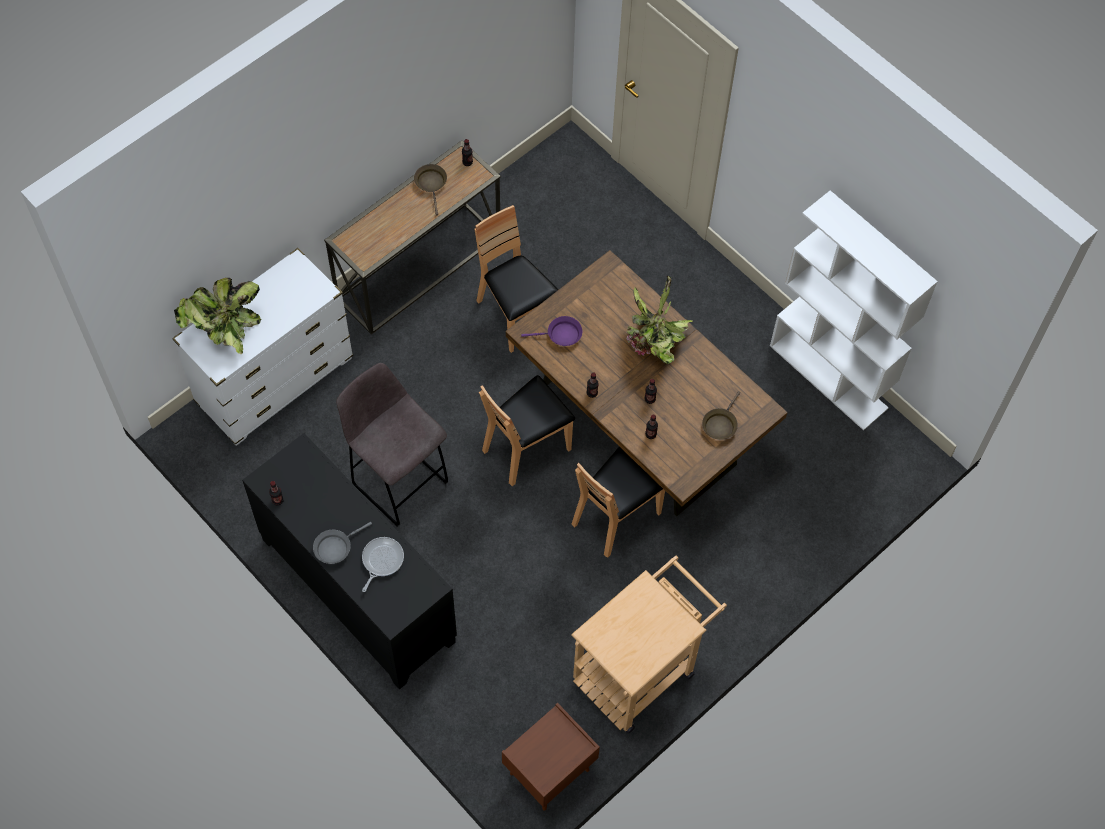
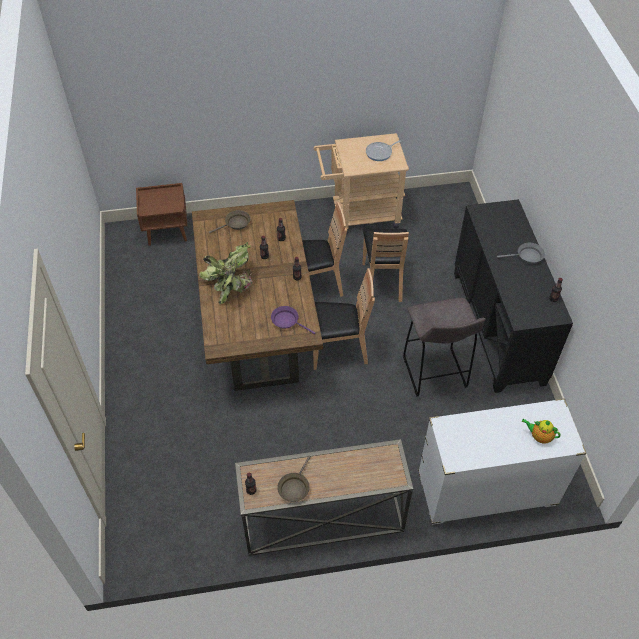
camera: 145 degrees left, 10 degrees down
(225, 330) = (539, 436): potted plant -> teapot
(381, 560) = (501, 236): frying pan -> frying pan (380, 153)
(515, 315) = (279, 440): brown chair -> brown chair (383, 281)
(549, 773) = (440, 198): brown nightstand -> brown nightstand (167, 231)
(829, 377) = (121, 292): white bookcase -> none

